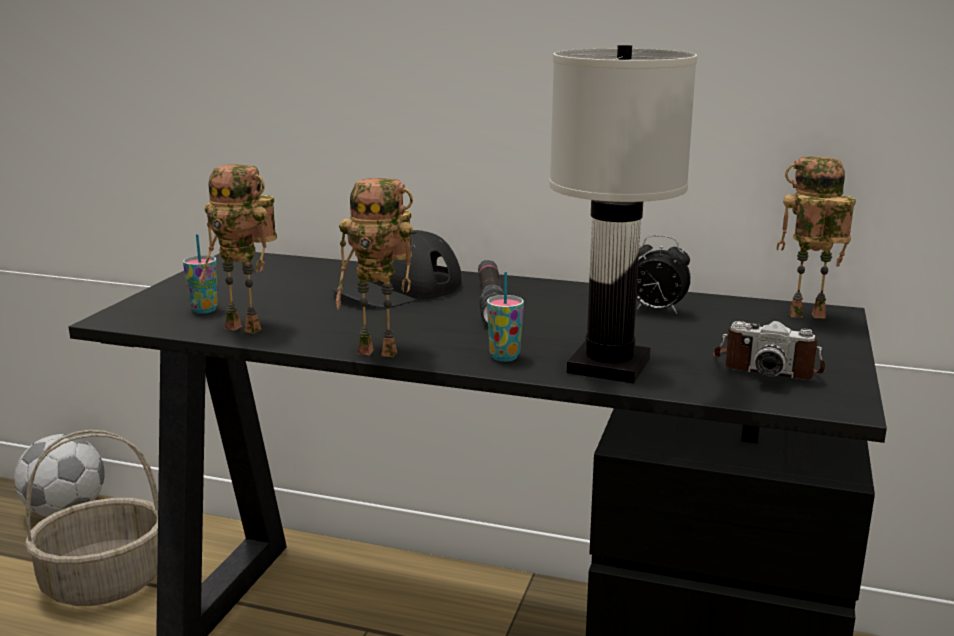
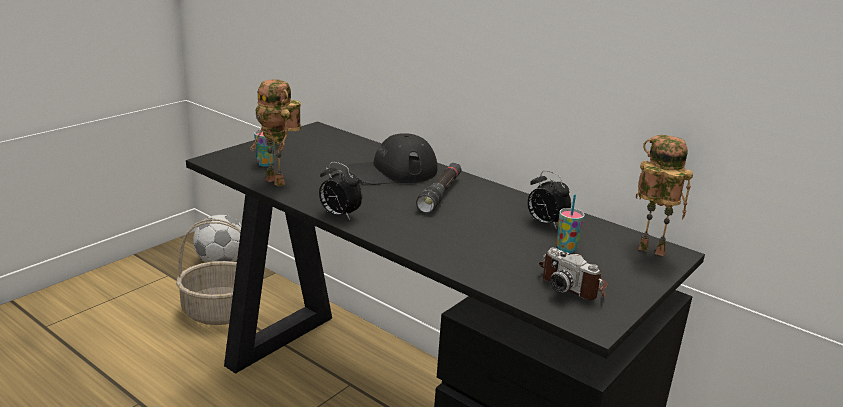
camera: 20 degrees right, 5 degrees up
(381, 351) = (339, 215): toy robot -> alarm clock
(504, 357) = (408, 236): cup -> cup (566, 249)
(610, 365) = (469, 258): white table lamp -> none

